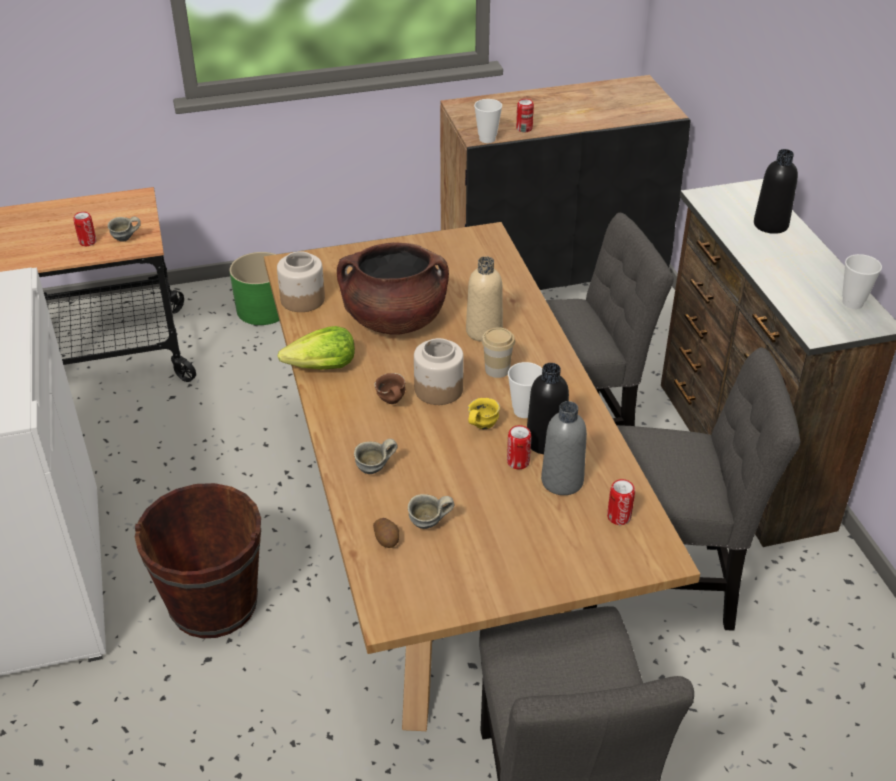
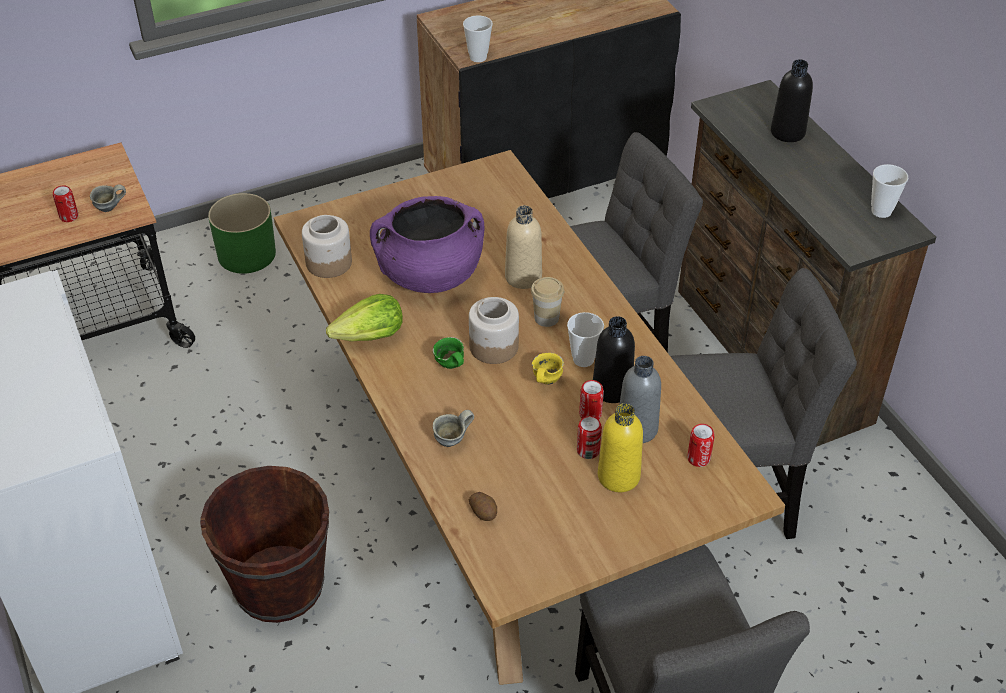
camera: 10 degrees left, 5 degrees up
(390, 402) = (449, 367): brown mug -> green mug
(394, 320) = (430, 275): brown cooking pot -> purple cooking pot
(429, 525) = (520, 492): grey mug -> none
(524, 129) = (513, 41): can -> can (588, 451)
(532, 523) = (618, 476): none -> yellow bottle

